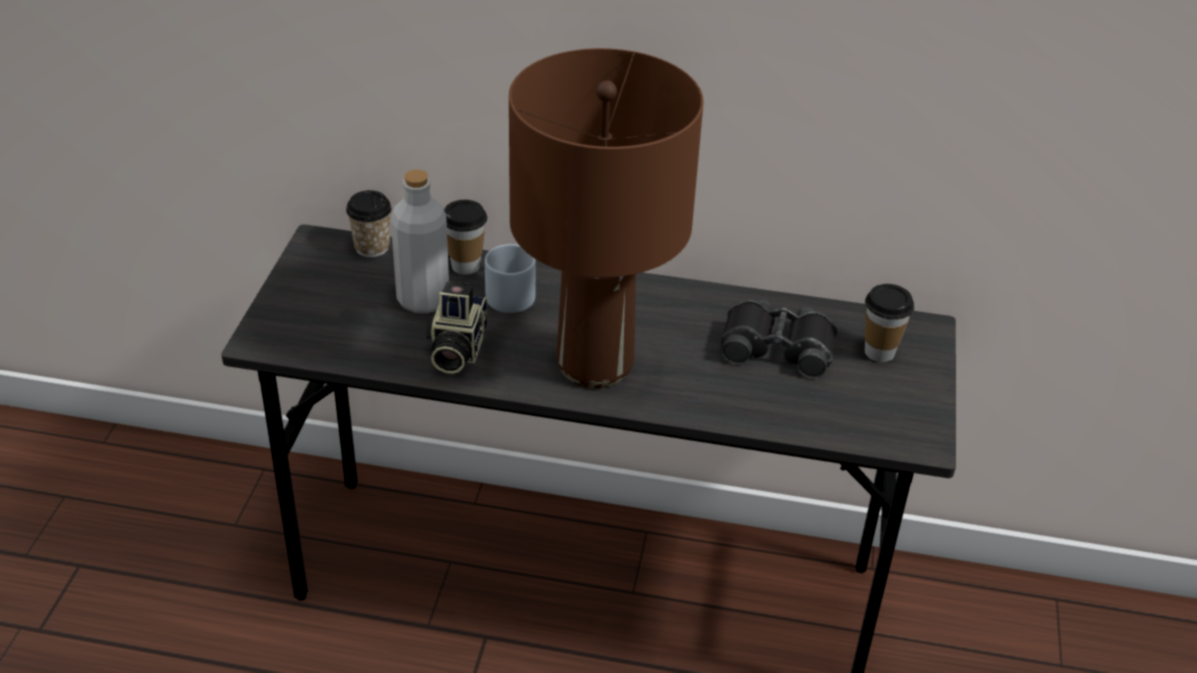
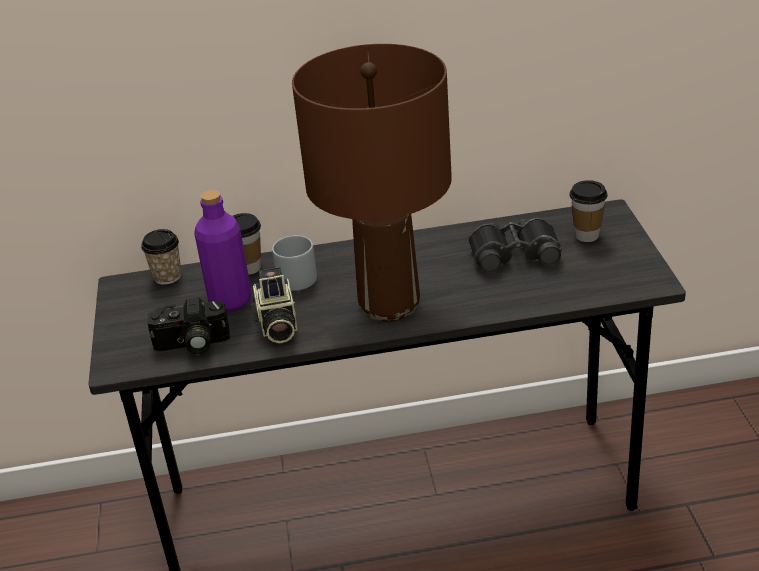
camera: 15 degrees left, 5 degrees down
(352, 341) = (191, 344): none -> camera
(423, 300) = (230, 300): grey bottle -> purple bottle

